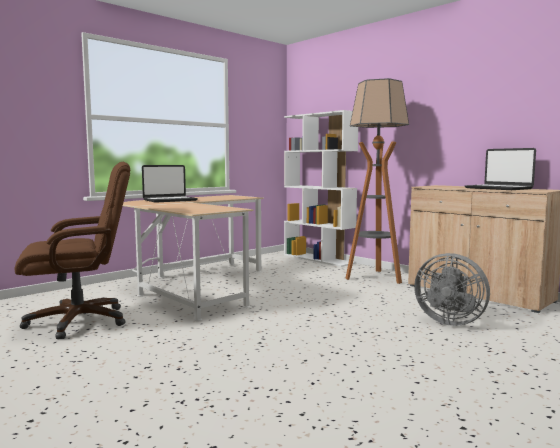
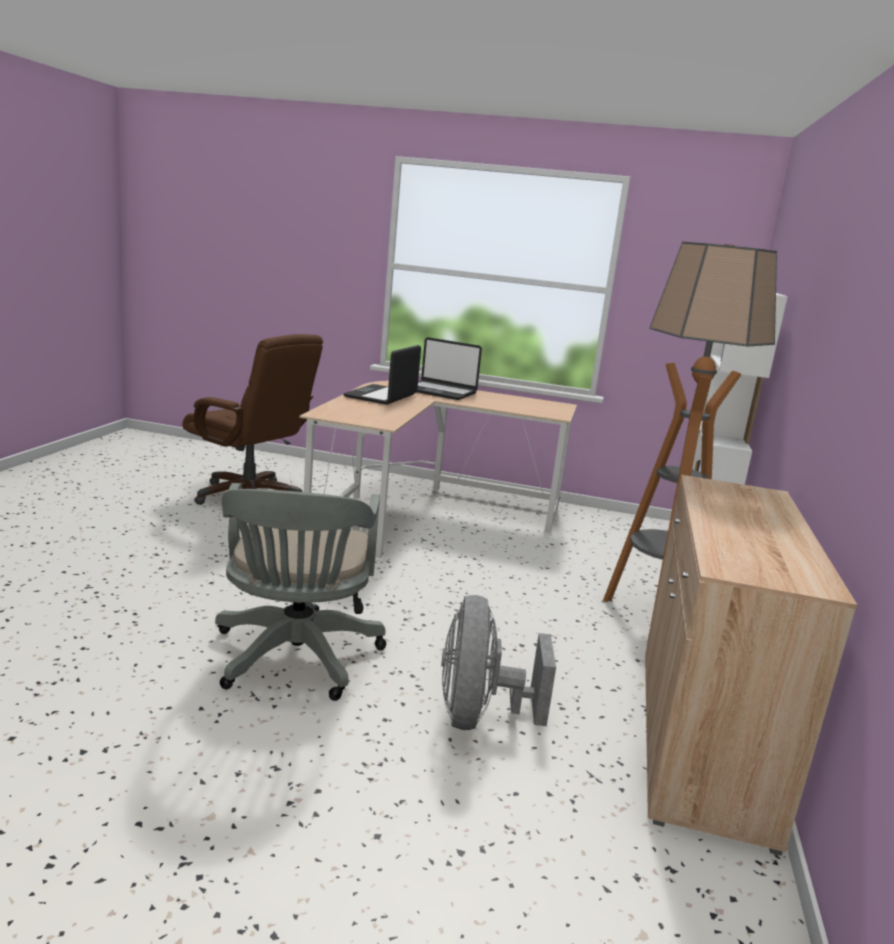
camera: 55 degrees right, 10 degrees up
(368, 348) = (295, 660): none -> grey office chair
(498, 188) = (754, 537): laptop -> laptop (382, 396)

